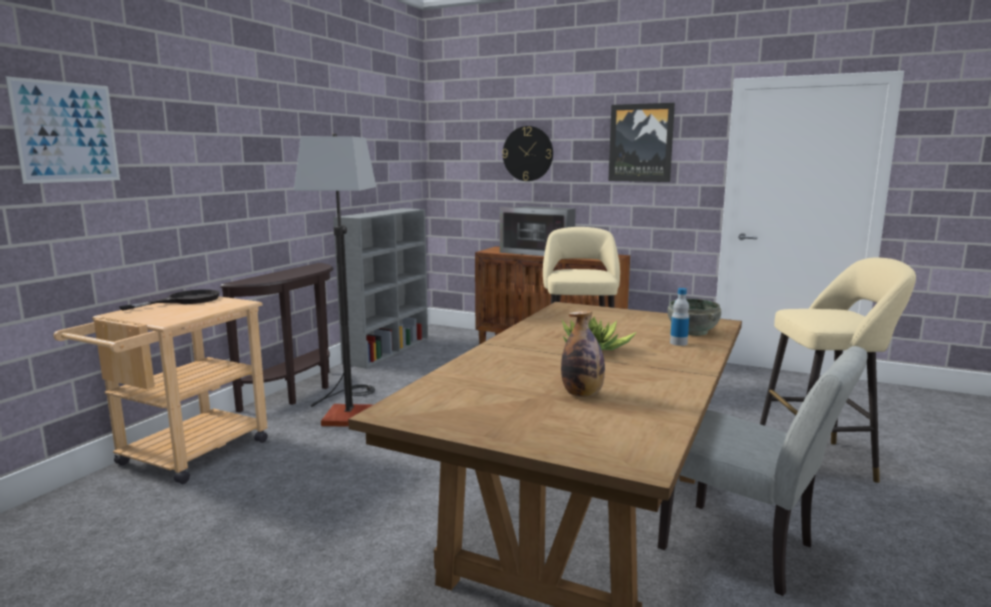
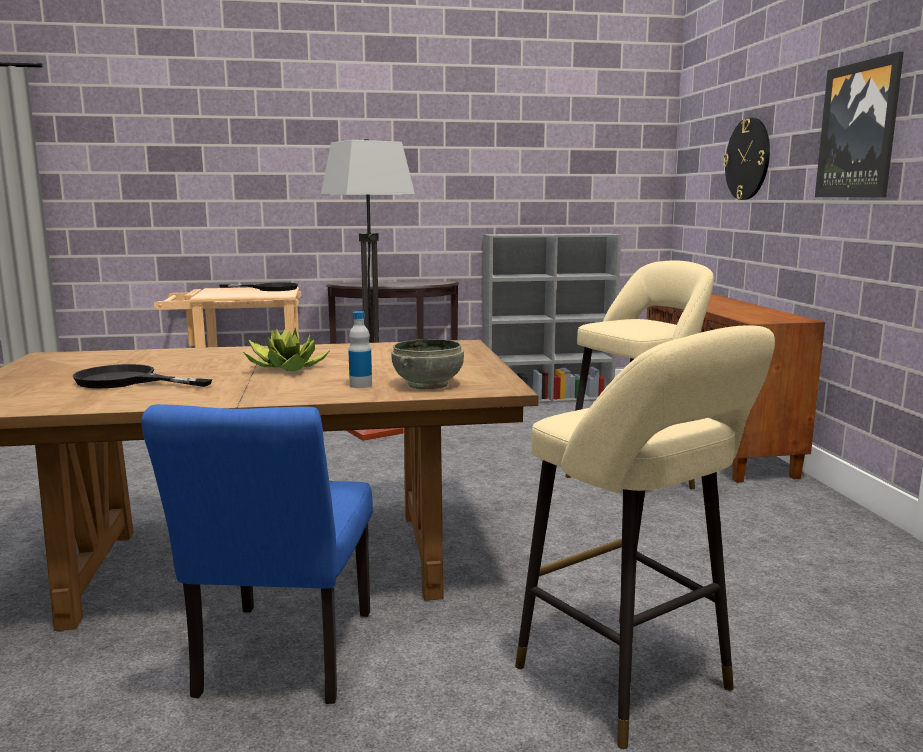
camera: 55 degrees right, 0 degrees up
(67, 132) = (196, 147): picture -> none
(540, 252) = (716, 303): microwave -> none
(582, 394) = (127, 381): bottle -> black frying pan
(748, 551) = (281, 661): grey chair -> blue chair

